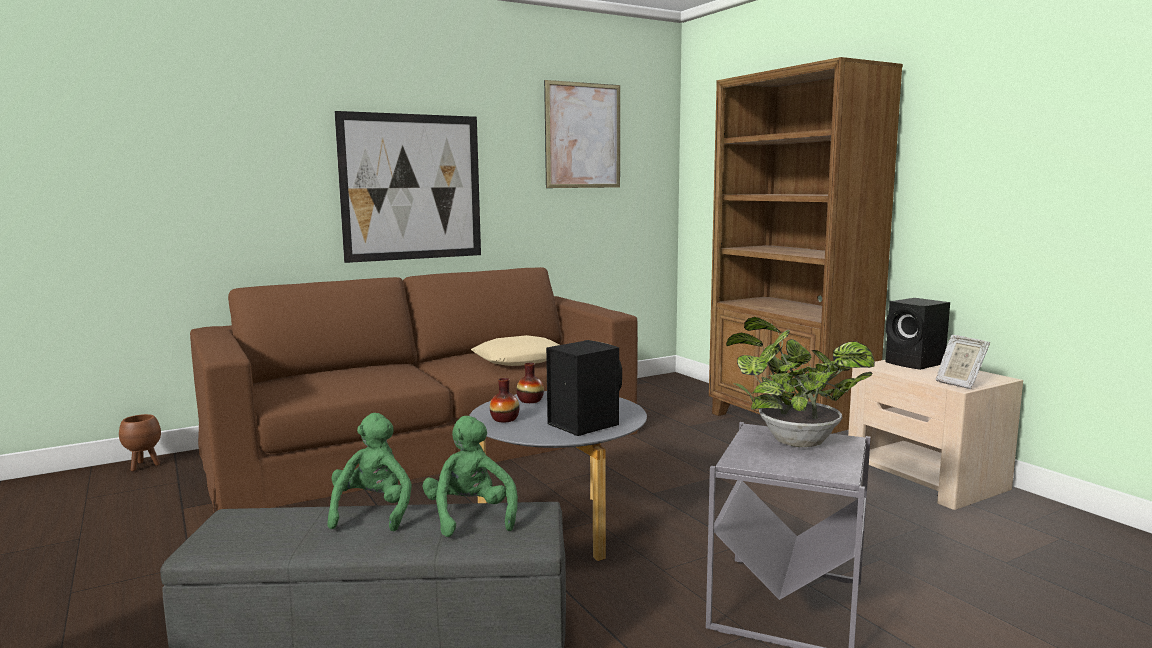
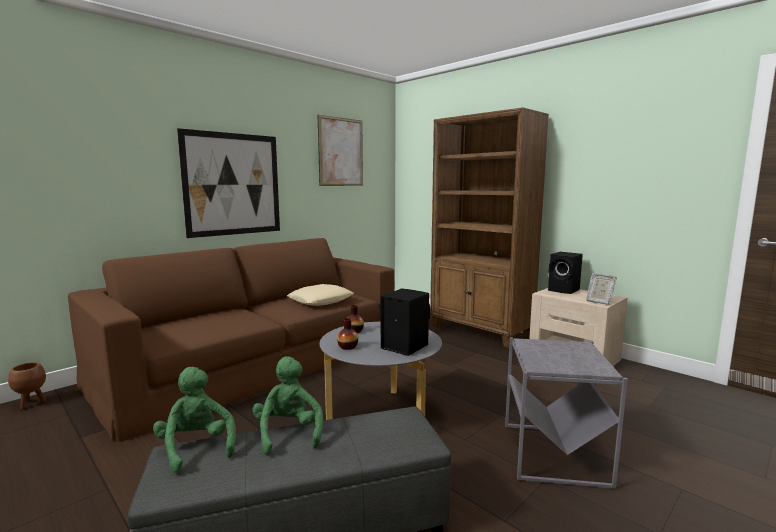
camera: 15 degrees left, 0 degrees up
(470, 516) = (365, 427): green plush toy -> green plush toy (196, 447)
(792, 440) = (553, 348): potted plant -> none

